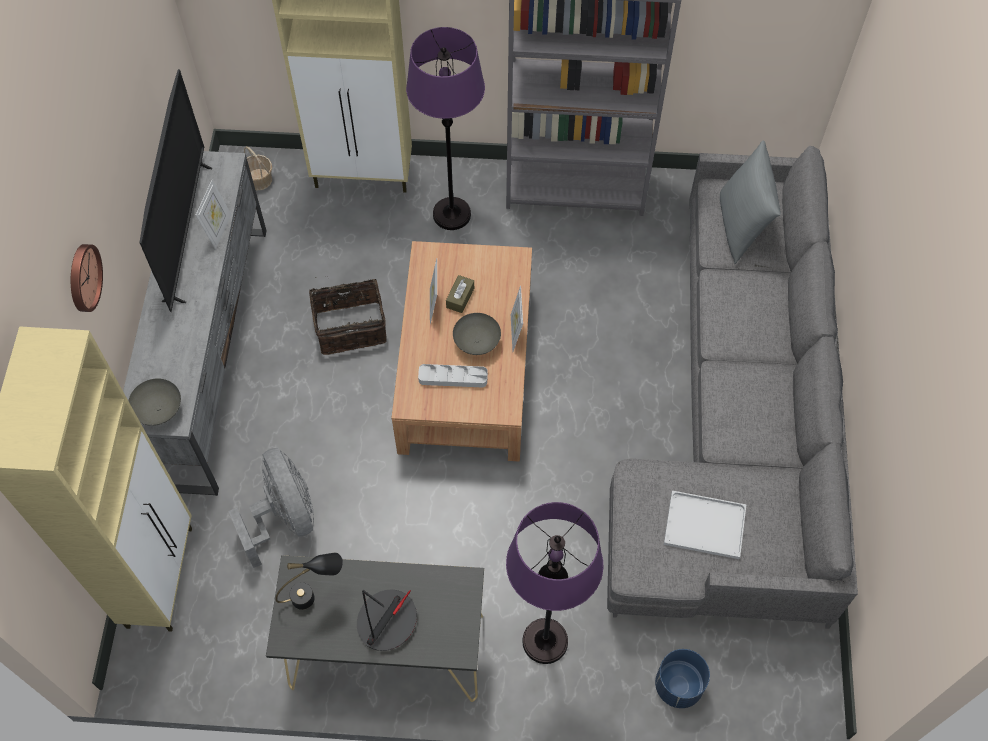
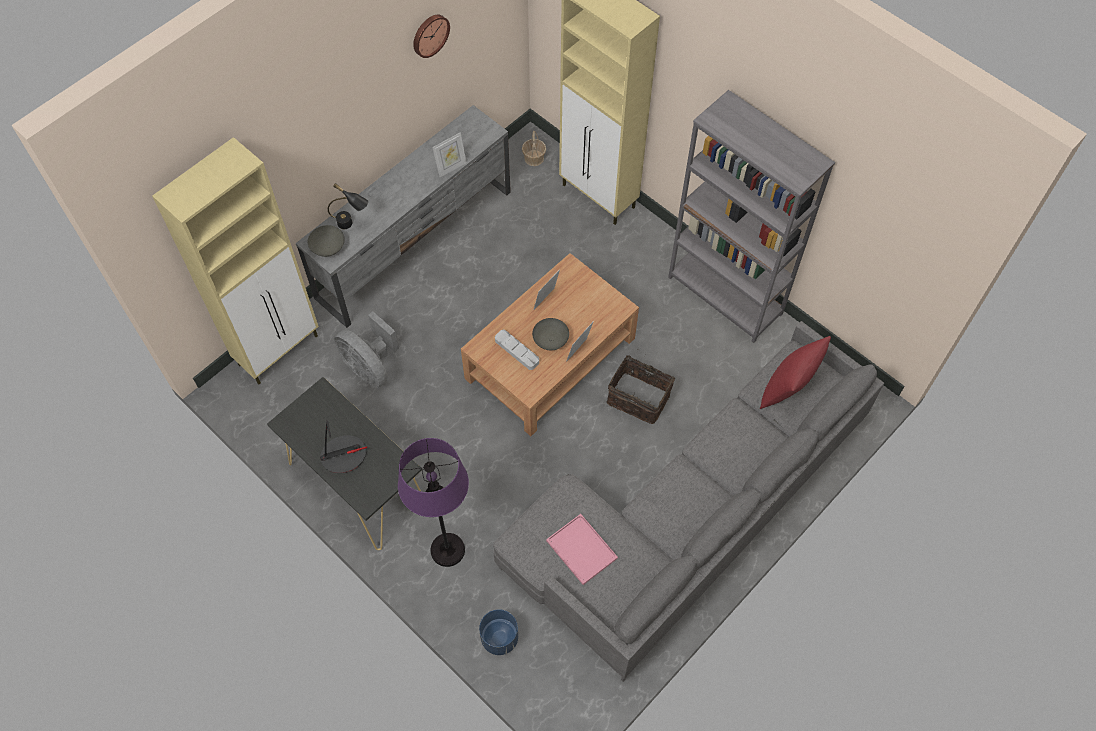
camera: 40 degrees right, 0 degrees up
(82, 277) = (318, 138): wall clock -> wall clock (429, 35)
(187, 233) = (433, 157): television -> none
(284, 517) = (370, 367): grey fan -> grey fan turned 120 degrees clockwise
(314, 594) = (319, 411): black table lamp -> black table lamp (351, 225)
(350, 326) = (506, 284): basket -> basket (639, 397)
(452, 214) = (630, 257): purple floor lamp -> none
(460, 297) = (566, 307): brown tissue box -> none
(703, 526) = (580, 549): white tray -> pink tray
(741, 226) = (788, 388): grey pillow -> red pillow

